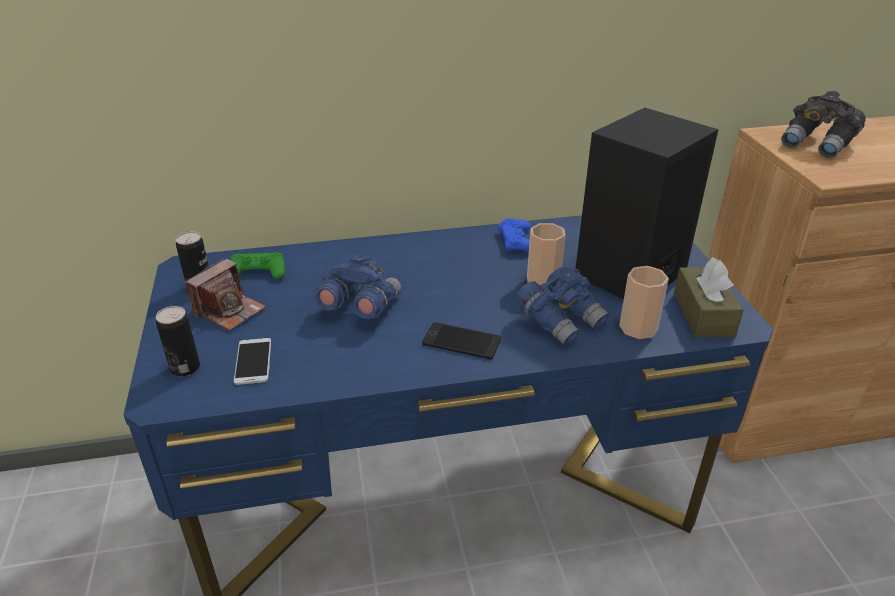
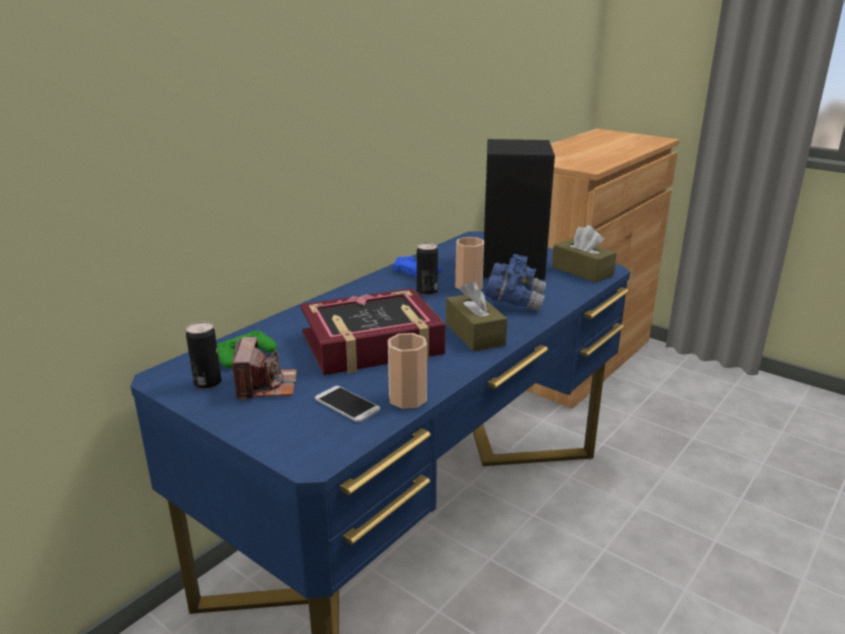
camera: 40 degrees left, 10 degrees down
(185, 368) = (296, 432): can -> can (427, 291)
(360, 308) = (372, 344): blue binoculars -> book
(461, 342) = (474, 334): phone -> brown tissue box
(638, 328) = (561, 289): cup -> cup (407, 399)
(818, 144) = (558, 156): grey binoculars -> none

